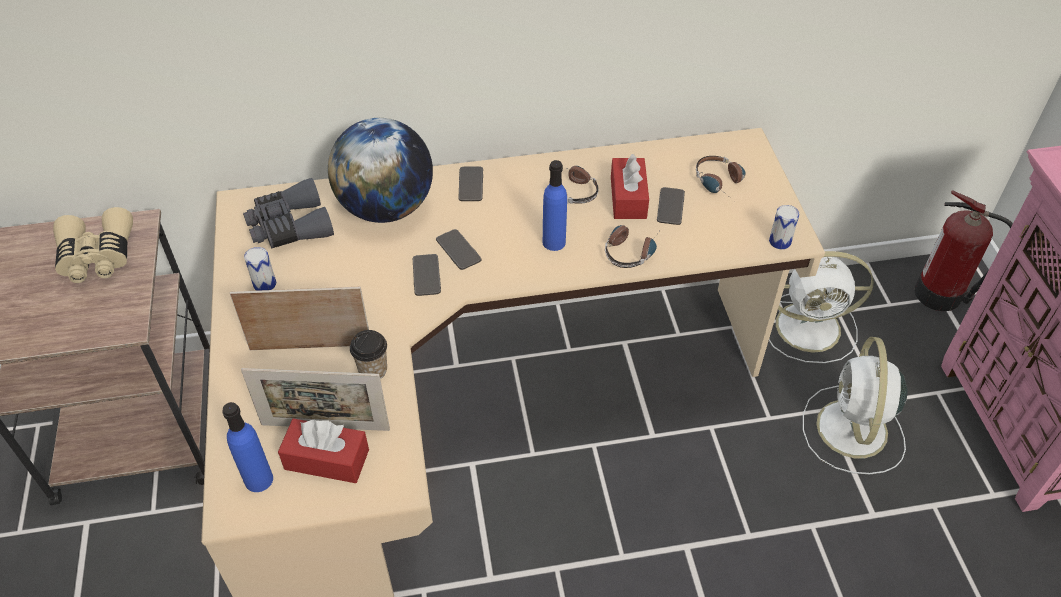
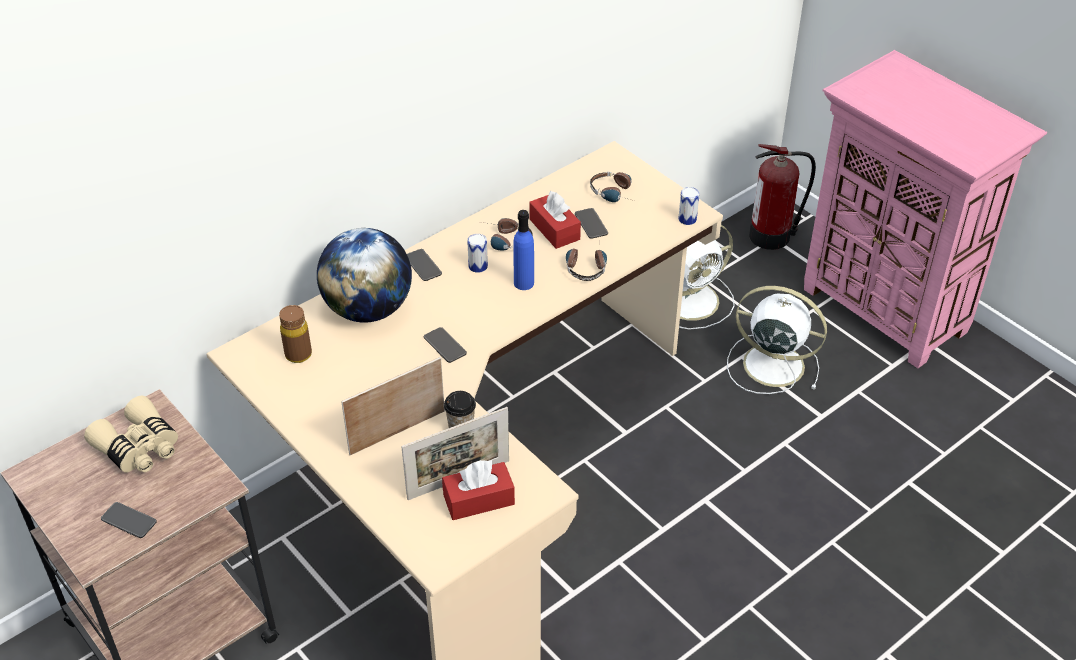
camera: 30 degrees left, 5 degrees down
(258, 479) = (439, 535): blue bottle -> none
(264, 284) = (317, 404): can -> can (478, 266)
(289, 226) = (298, 354): grey binoculars -> brown bottle
(458, 250) = (454, 317): phone -> phone (129, 521)
(852, 431) = (770, 364): white fan -> white fan turned 135 degrees clockwise

